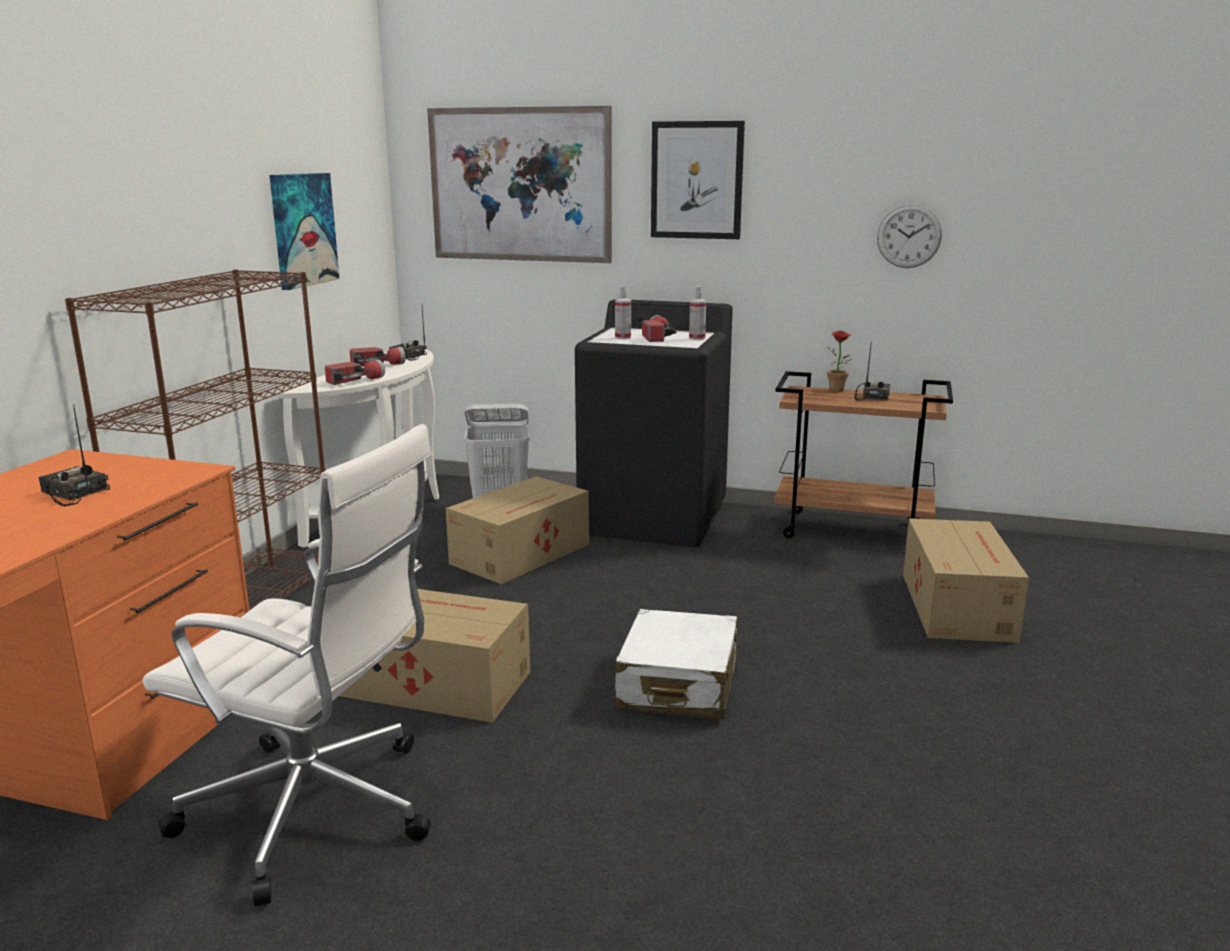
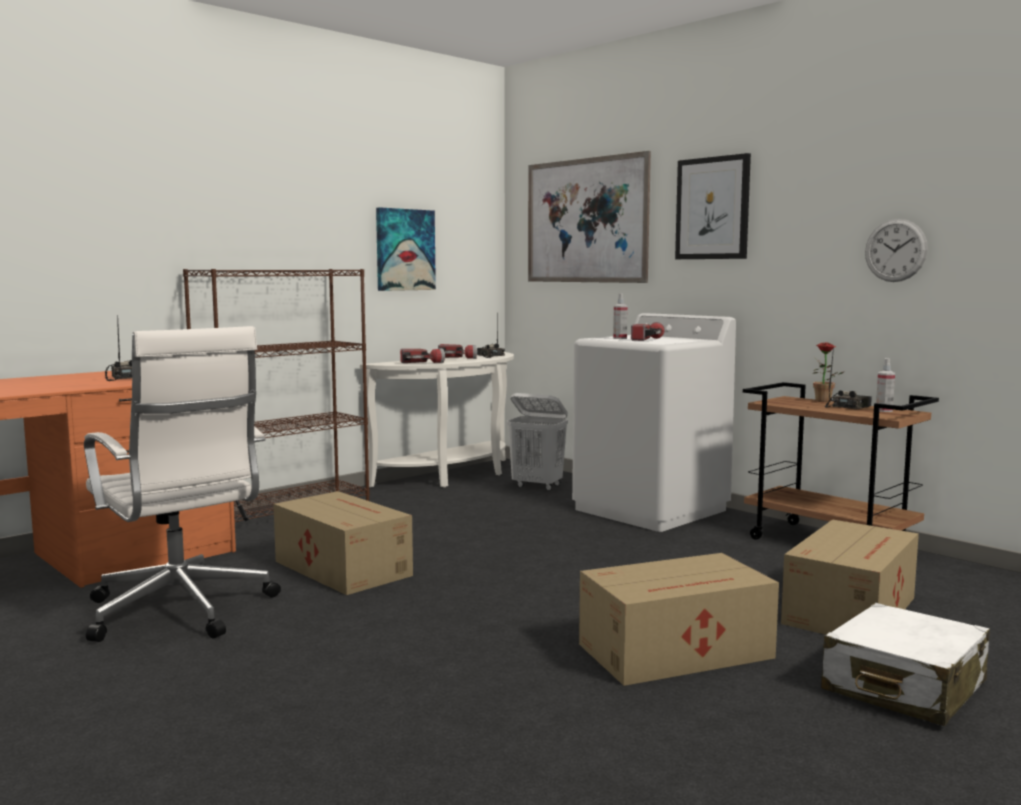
camera: 30 degrees right, 10 degrees down
(522, 553) = (512, 513): cardboard box -> cardboard box (678, 651)
(654, 519) = (651, 510): black washing machine -> white washing machine
(678, 685) = (507, 605): white suitcase -> white suitcase (904, 687)
(697, 338) = (680, 341): spray bottle -> spray bottle (884, 410)

